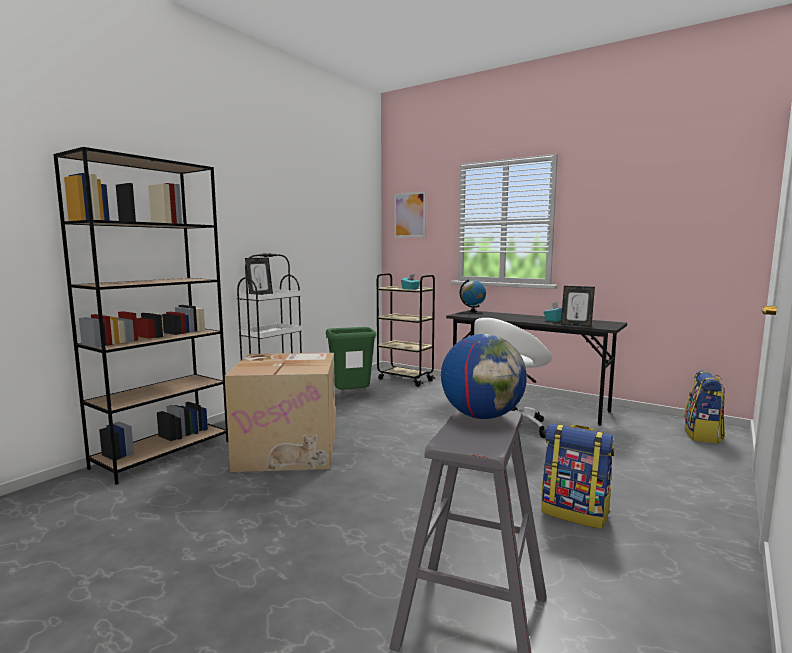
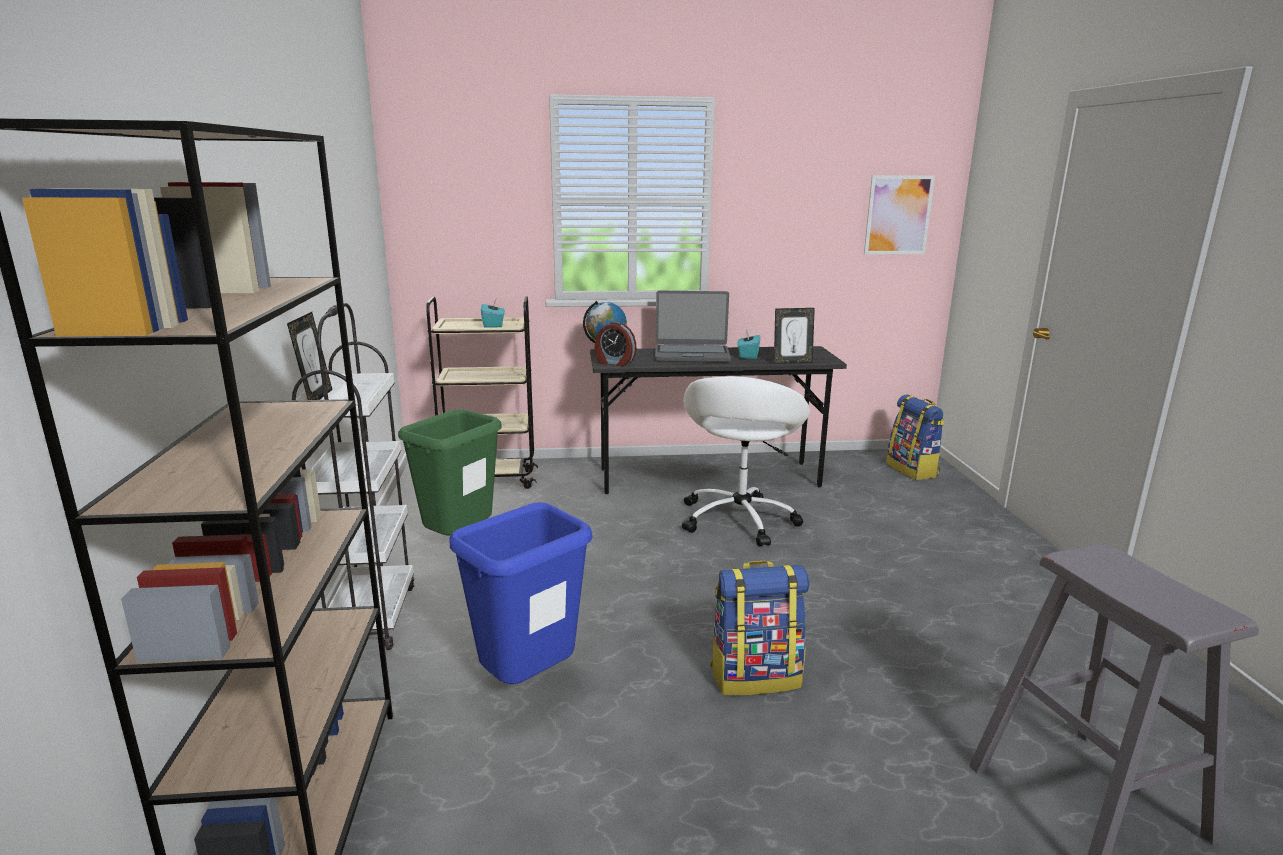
camera: 40 degrees left, 10 degrees up
(289, 449) = (529, 683): cardboard box -> blue trash can
(410, 215) = (448, 182): picture -> picture (898, 215)
(463, 315) = (614, 363): none -> alarm clock
(482, 416) = (1106, 566): globe -> none
(519, 317) = (691, 355): none -> laptop
(575, 513) = (964, 618): backpack -> backpack (755, 676)

